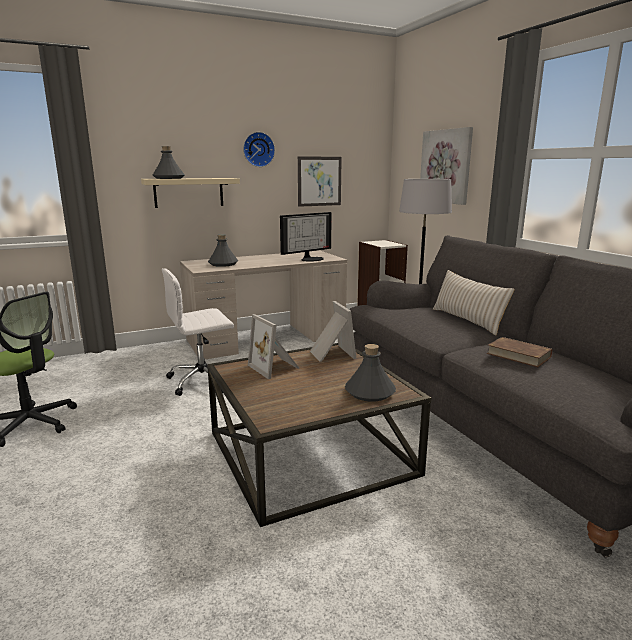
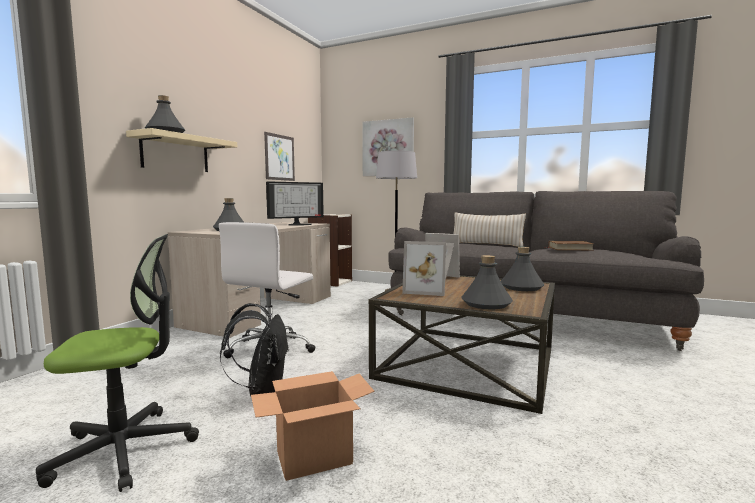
camera: 40 degrees left, 10 degrees down
(80, 474) = (313, 458): none -> cardboard box
(140, 414) = (262, 391): none -> black backpack
(258, 149) = (235, 119): wall clock -> none
(267, 401) = (486, 304): none -> grey bottle
(311, 259) = (299, 224): monitor -> monitor turned 45 degrees clockwise

